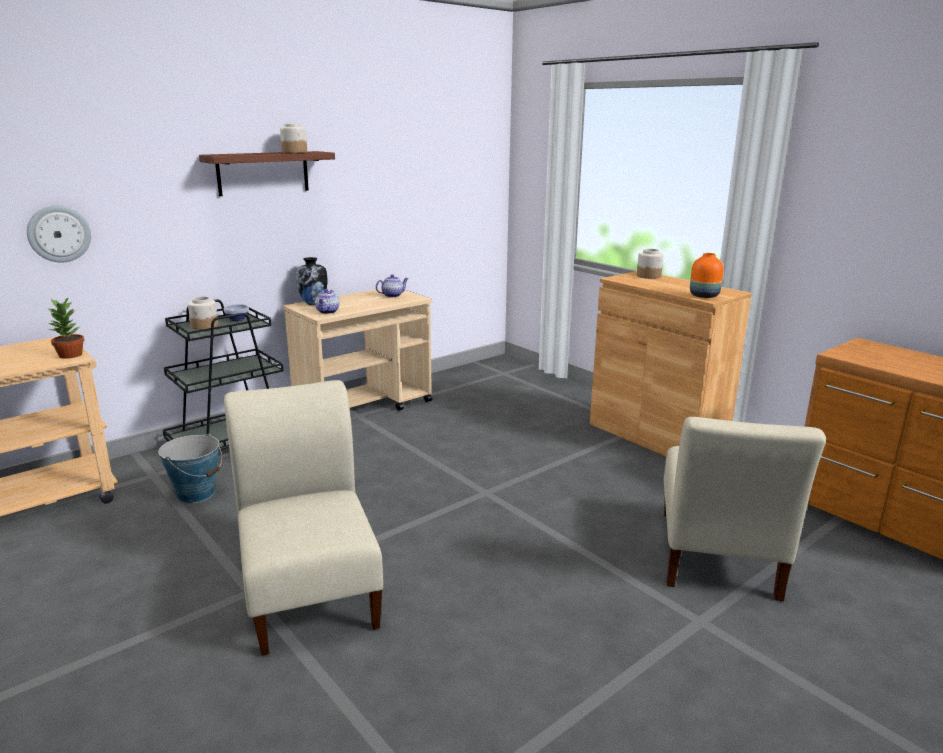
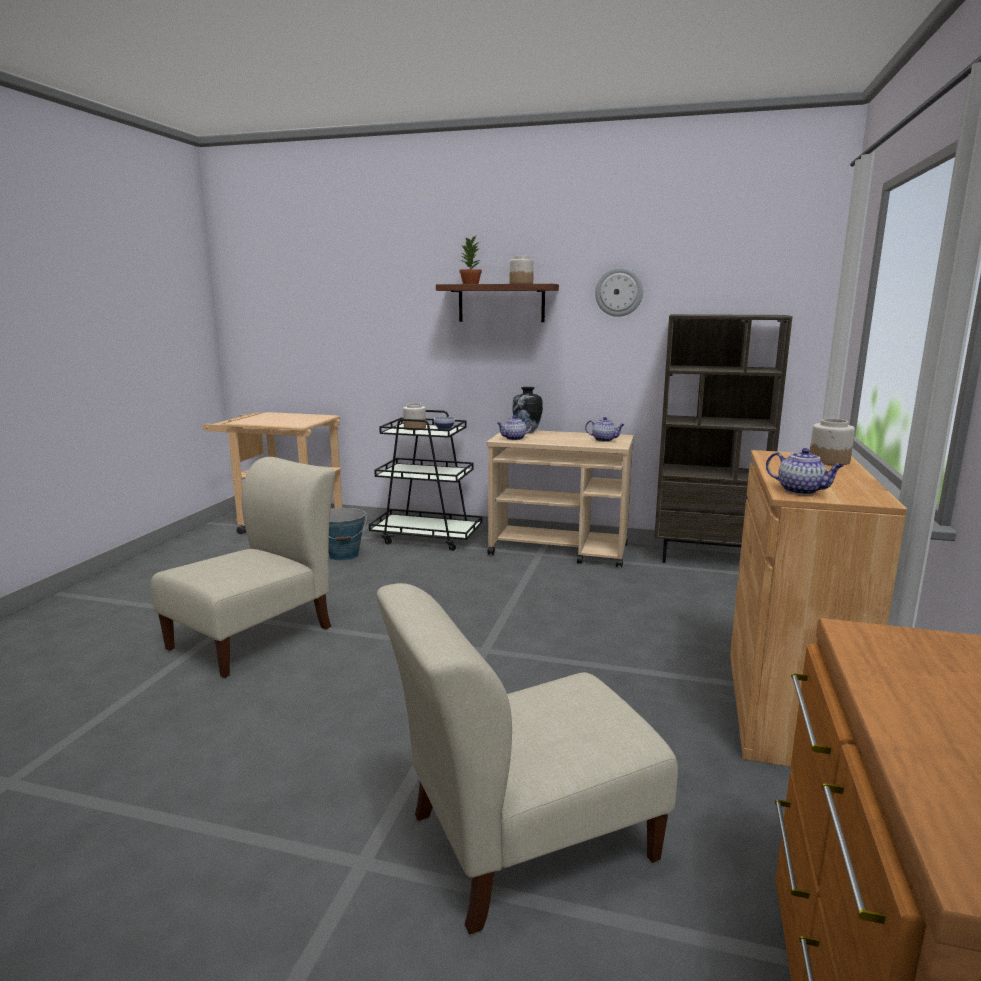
camera: 55 degrees right, 5 degrees down
(59, 233) = (343, 340): wall clock -> wall clock (619, 292)
(71, 355) = (301, 424): potted plant -> potted plant (470, 284)
(461, 374) = (707, 559): none -> brown bookcase
(704, 296) = (801, 491): orange vase -> teapot

